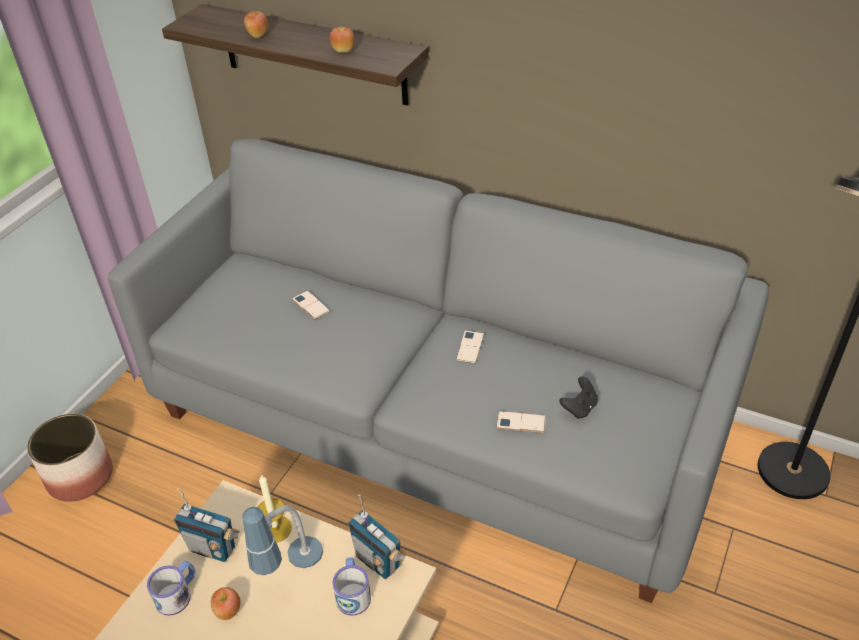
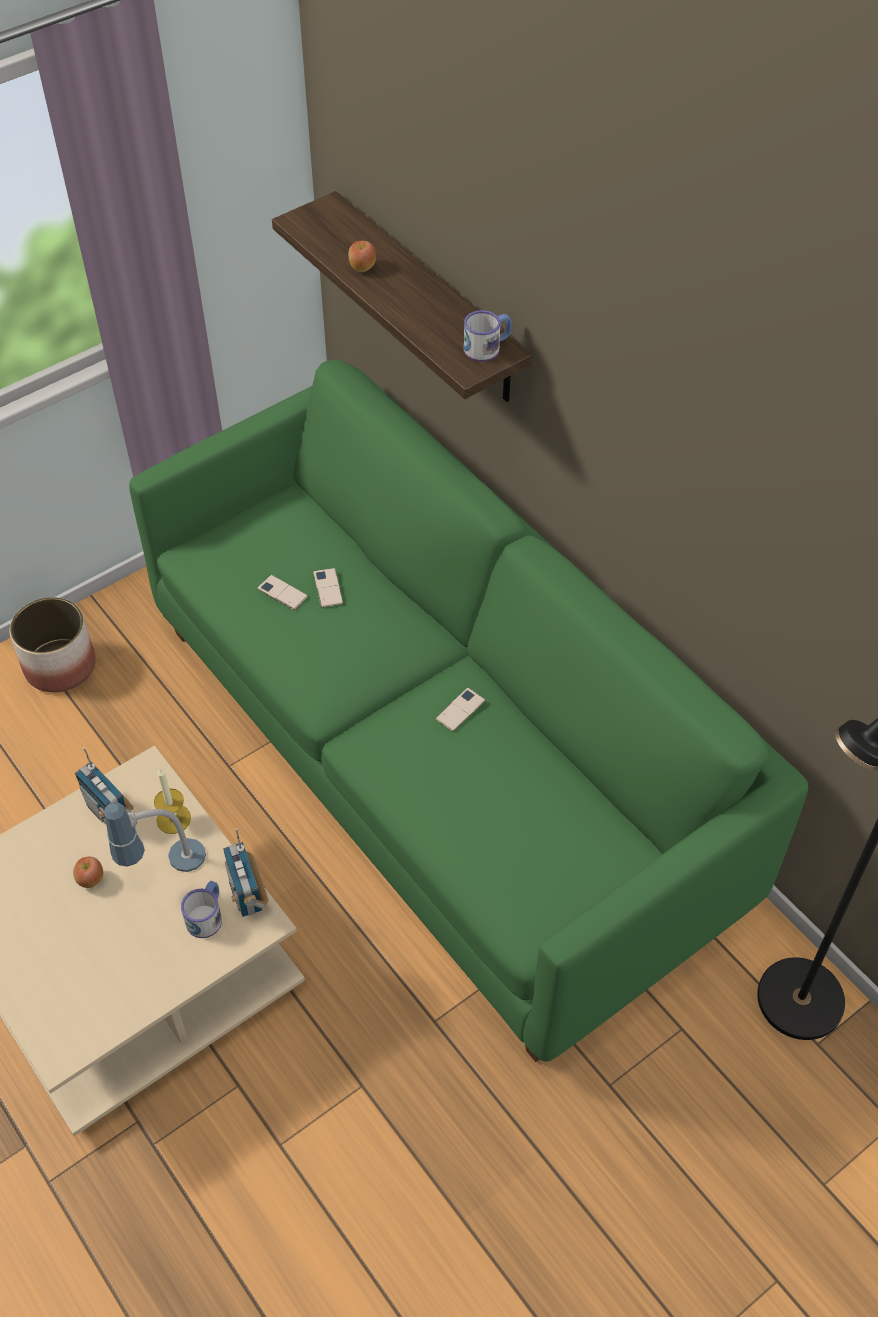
camera: 25 degrees right, 10 degrees up
(178, 594) = (57, 842): mug -> mug (487, 347)
(343, 51) = (435, 328): apple -> none
(435, 421) = (441, 760): grey sofa -> green sofa
(521, 422) = (453, 820): phone -> phone (282, 593)
(579, 408) = (524, 831): black game controller -> none

